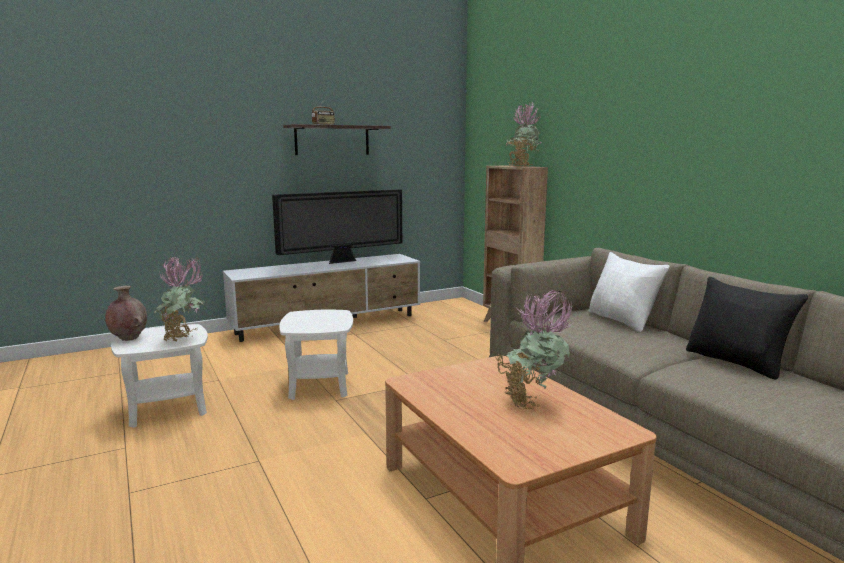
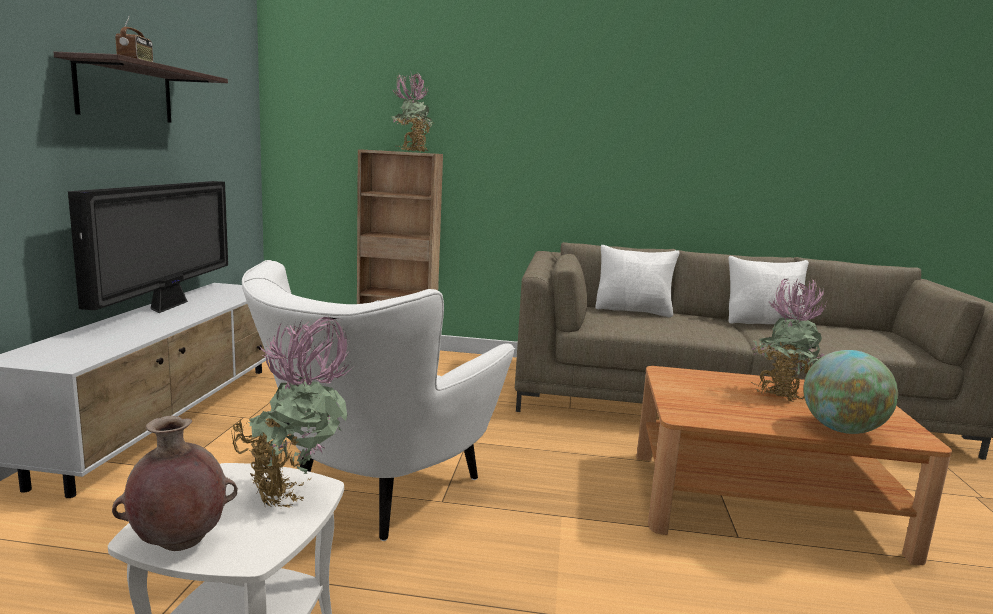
camera: 55 degrees left, 0 degrees up
(319, 385) = (377, 495): white side table -> white armchair
(479, 433) = (841, 430): none -> globe
(736, 362) = (764, 324): black pillow -> white pillow

